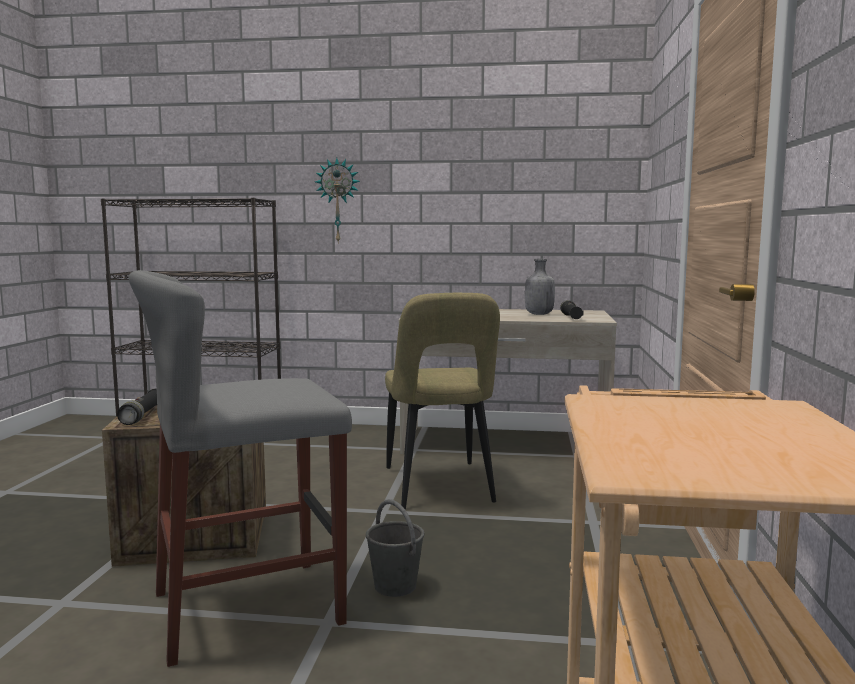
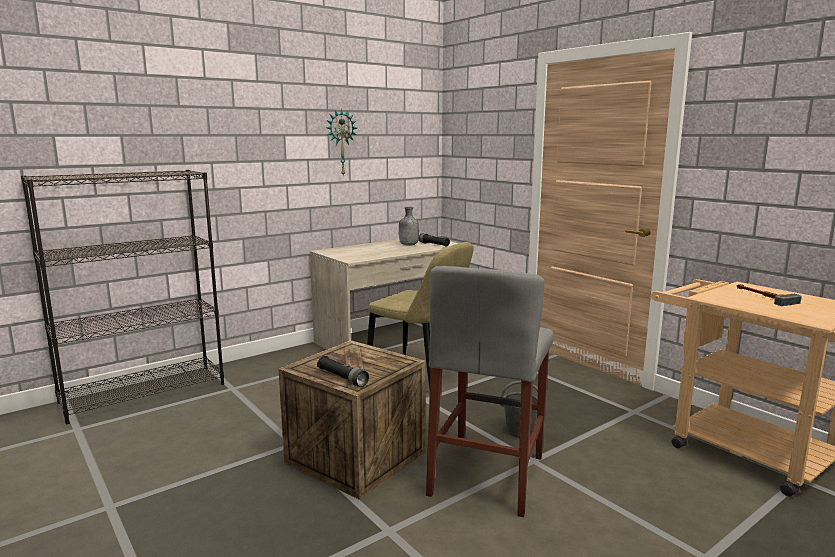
camera: 45 degrees left, 5 degrees up
(338, 200) = (244, 168): wall clock -> wall clock (340, 143)
(722, 423) = (762, 297): none -> hammer

